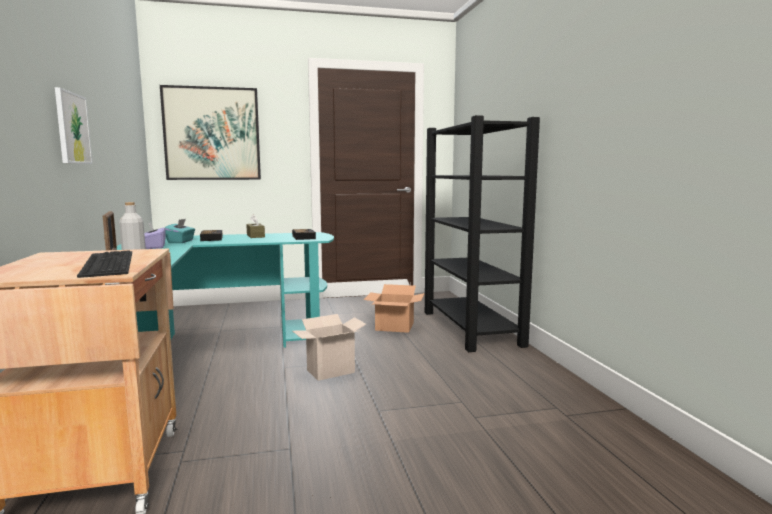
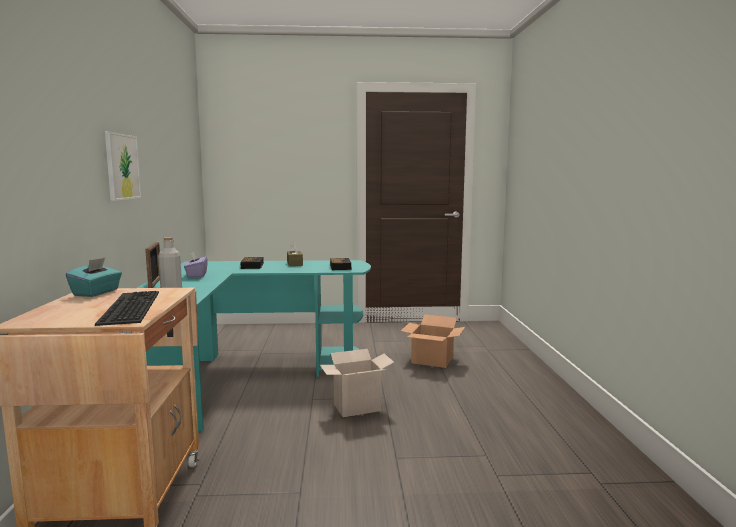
camera: 10 degrees right, 0 degrees up
(181, 241) = (223, 269): turquoise tissue box -> turquoise tissue box (96, 293)
(212, 134) = (262, 159): picture -> none
(471, 328) = (513, 367): black bookcase -> none

